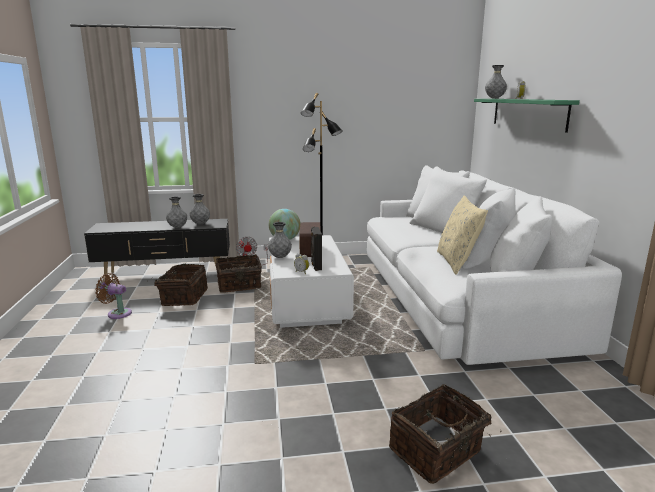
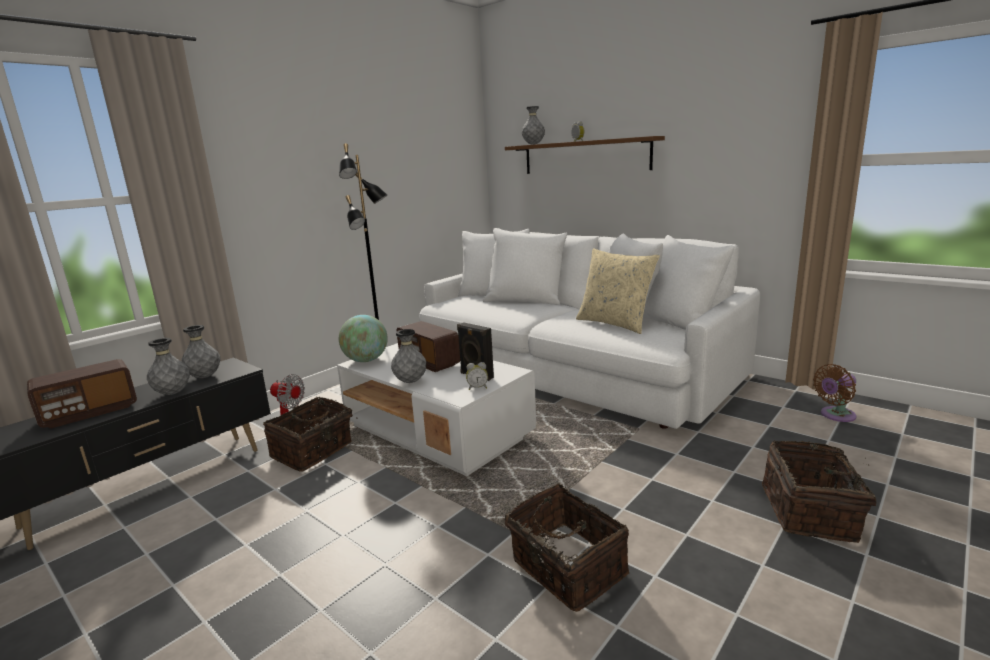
camera: 40 degrees left, 0 degrees up
(117, 313) = (164, 586): brown fan -> brown fan (835, 415)
(142, 226) = (89, 412): none -> radio
(183, 297) = (251, 505): basket -> basket (565, 569)
(528, 113) = (584, 156): green shelf -> brown shelf

